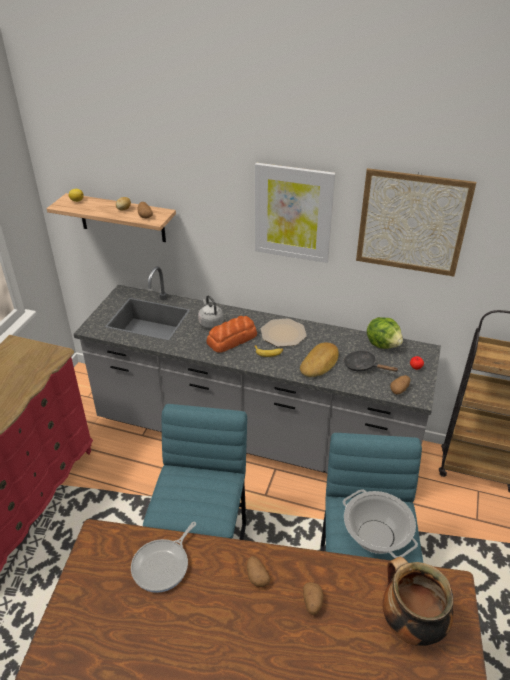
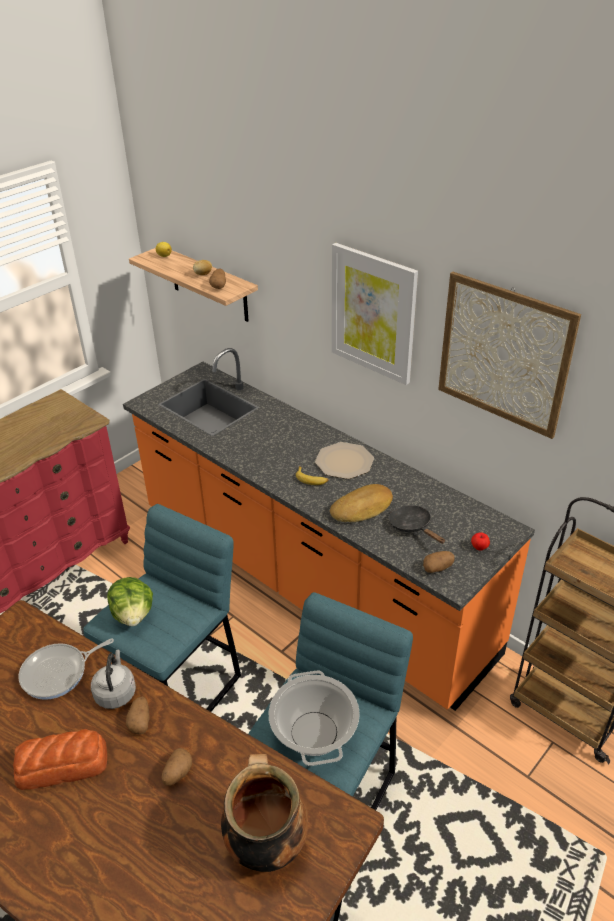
camera: 25 degrees right, 0 degrees up
(210, 322) = (271, 428): grey kettle -> grey kettle (116, 692)
(232, 339) = (282, 453): bread -> bread (63, 765)
(255, 436) = (309, 581): grey counter -> orange counter
(383, 344) = (458, 507): lettuce -> lettuce (133, 615)

